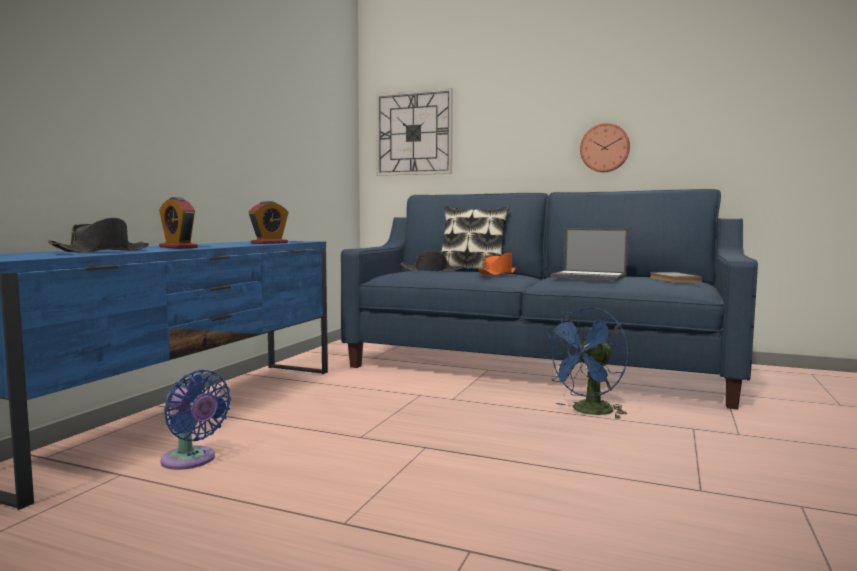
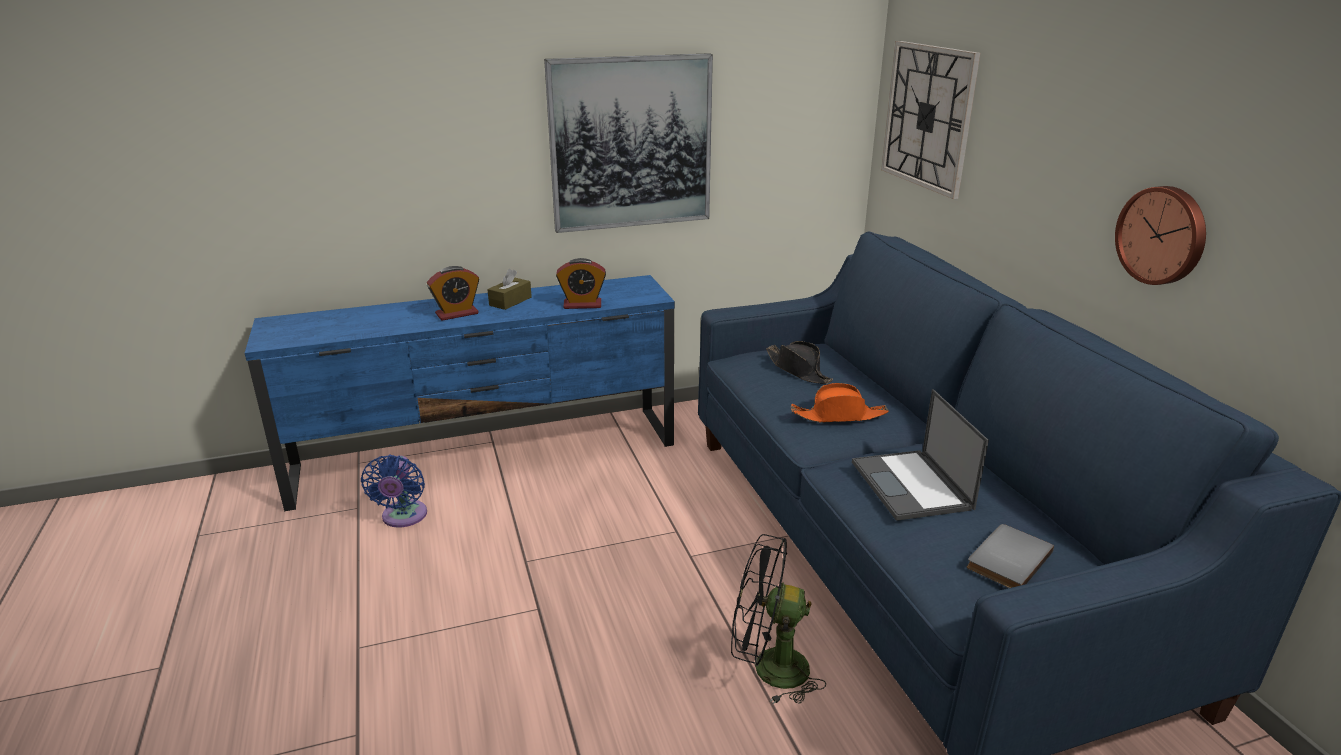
camera: 50 degrees right, 20 degrees up
(102, 251) = (367, 324): black hat -> none
(178, 247) = (457, 314): alarm clock -> alarm clock turned 120 degrees counterclockwise
(205, 245) = (510, 301): none -> brown tissue box
(253, 129) = (631, 143): none -> picture
(472, 271) = (865, 383): pillow -> none
(588, 412) = (768, 669): blue fan -> black fan

